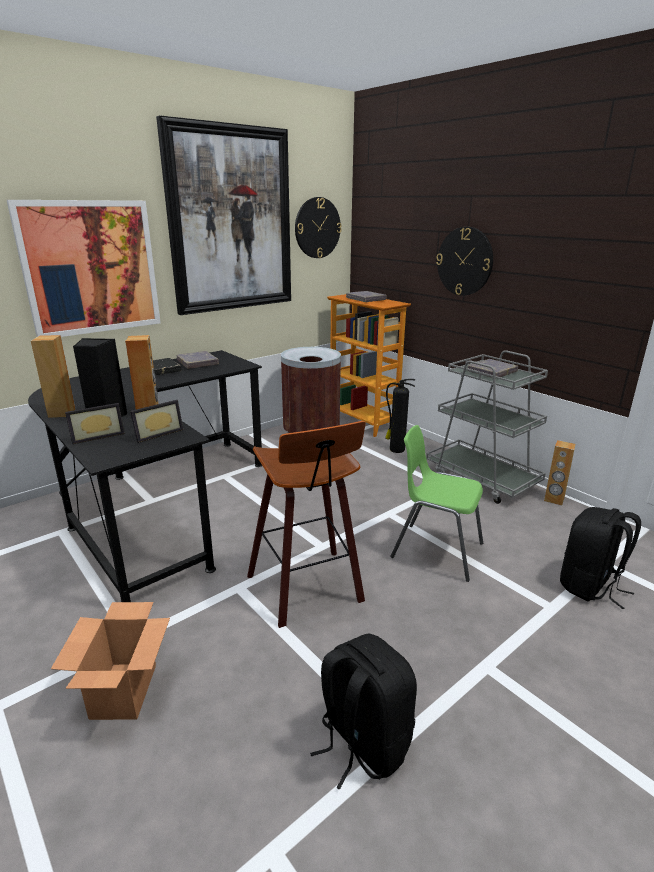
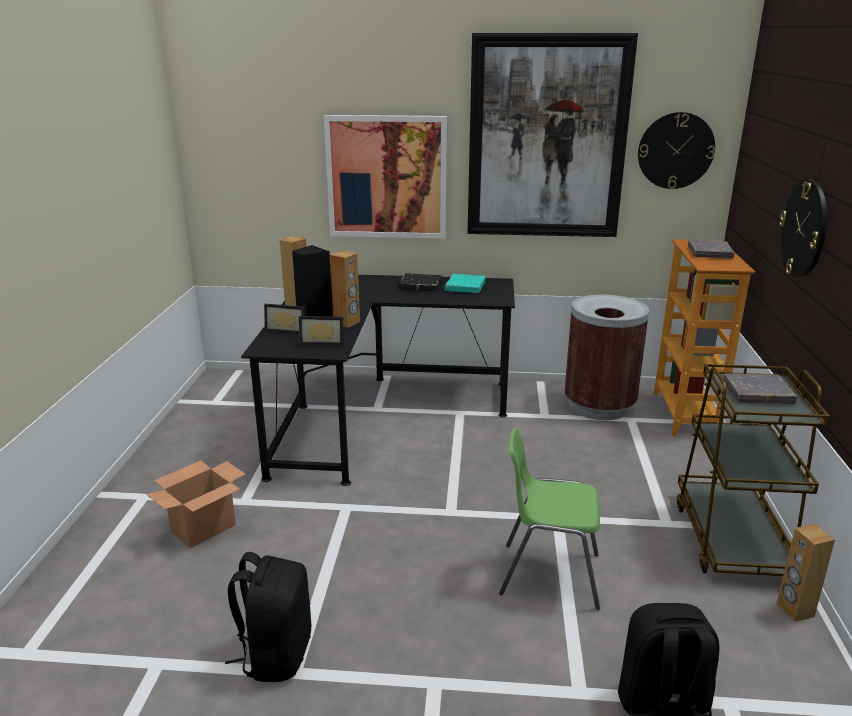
camera: 45 degrees right, 0 degrees up
(197, 363) = (465, 287): grey book -> turquoise book
(309, 589) = (390, 538): stool -> none
(396, 449) = (675, 460): fire extinguisher -> none
(436, 550) = (548, 574): green chair -> green chair turned 60 degrees counterclockwise
(482, 479) = (731, 539): grey cart -> brown cart

